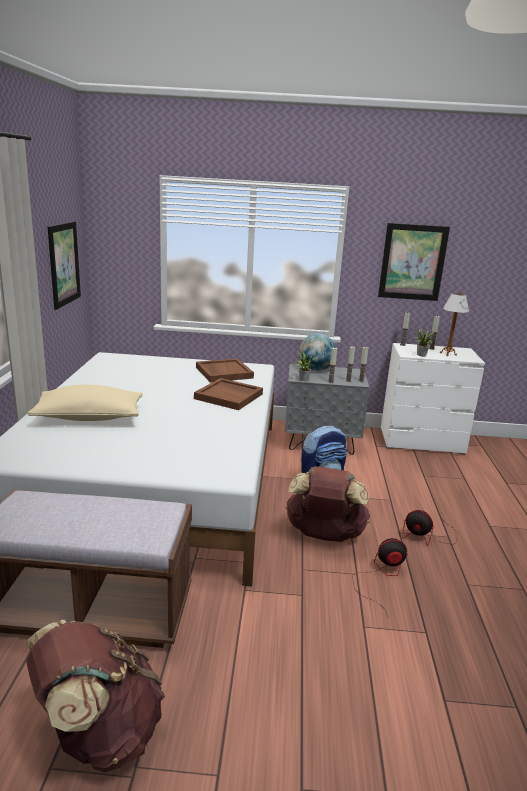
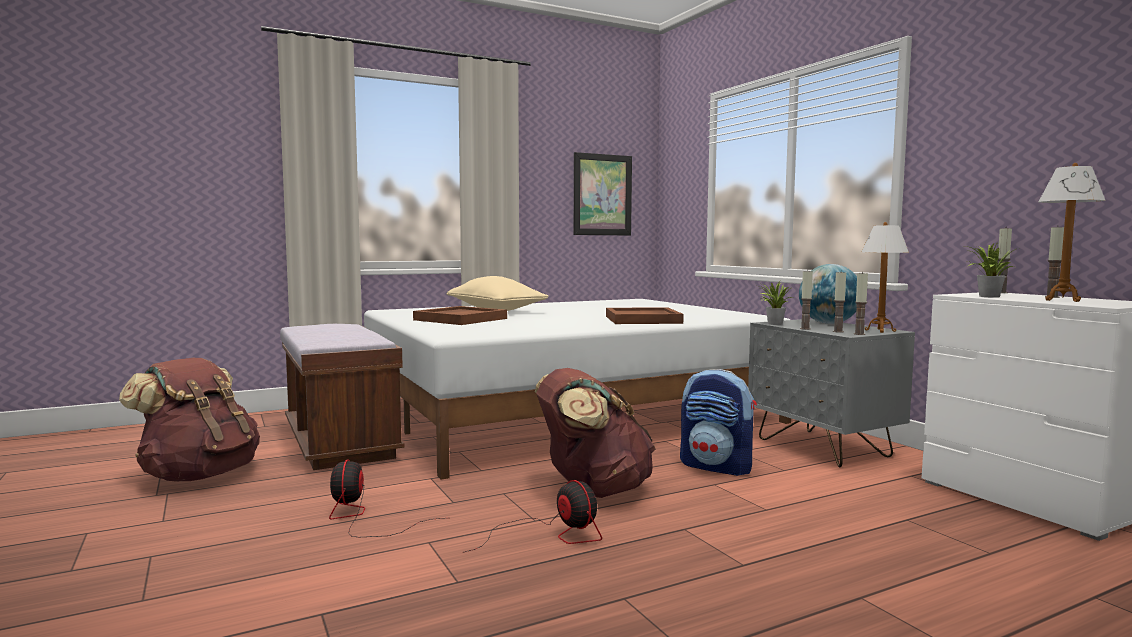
camera: 60 degrees right, 15 degrees down
(223, 372) = (703, 314): brown tray -> brown tray (460, 319)
(355, 373) = (880, 331): none -> table lamp
(412, 262) = (1023, 134): picture -> none
(427, 536) = (713, 549): fan -> fan (362, 517)

